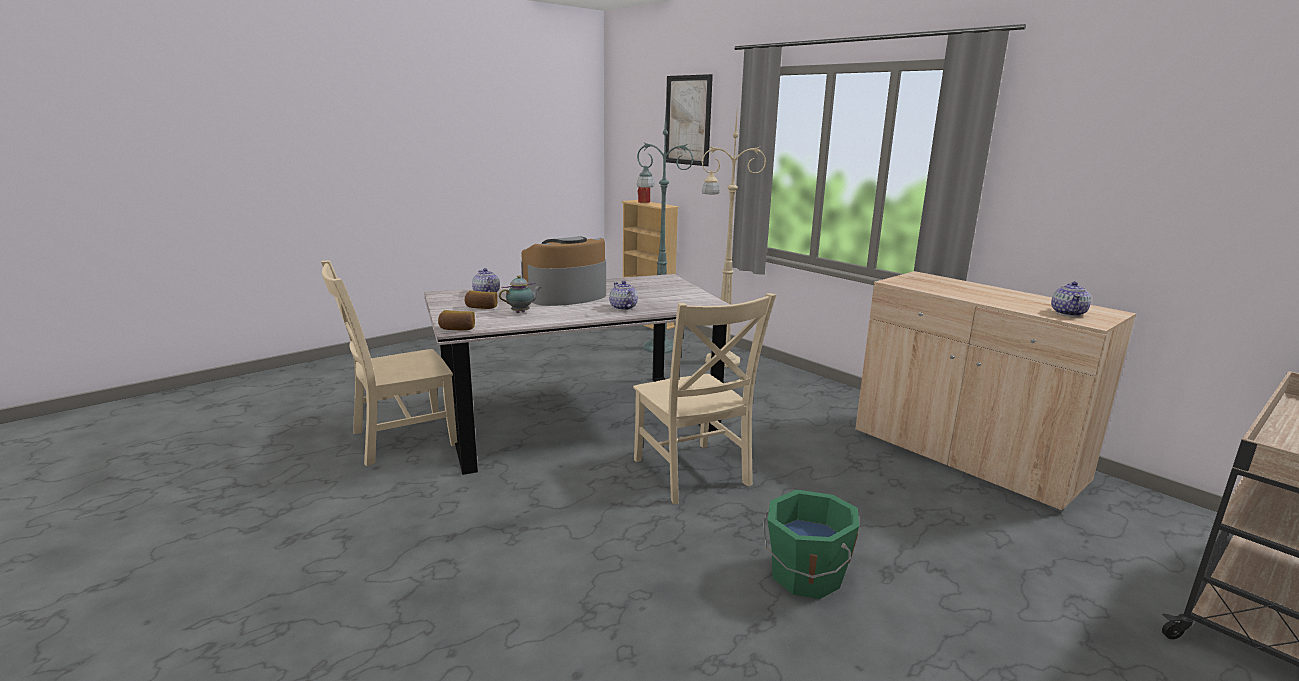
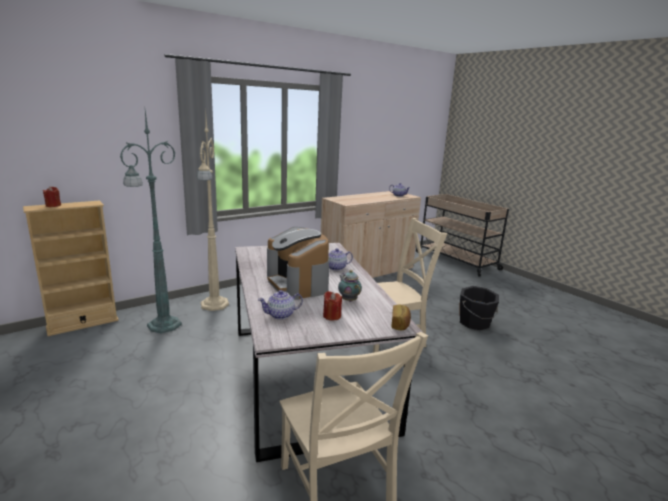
camera: 85 degrees left, 0 degrees up
(481, 307) = (332, 316): bread -> red candle
(688, 120) = (93, 116): picture -> none
(805, 576) = (475, 323): green bucket -> black bucket

